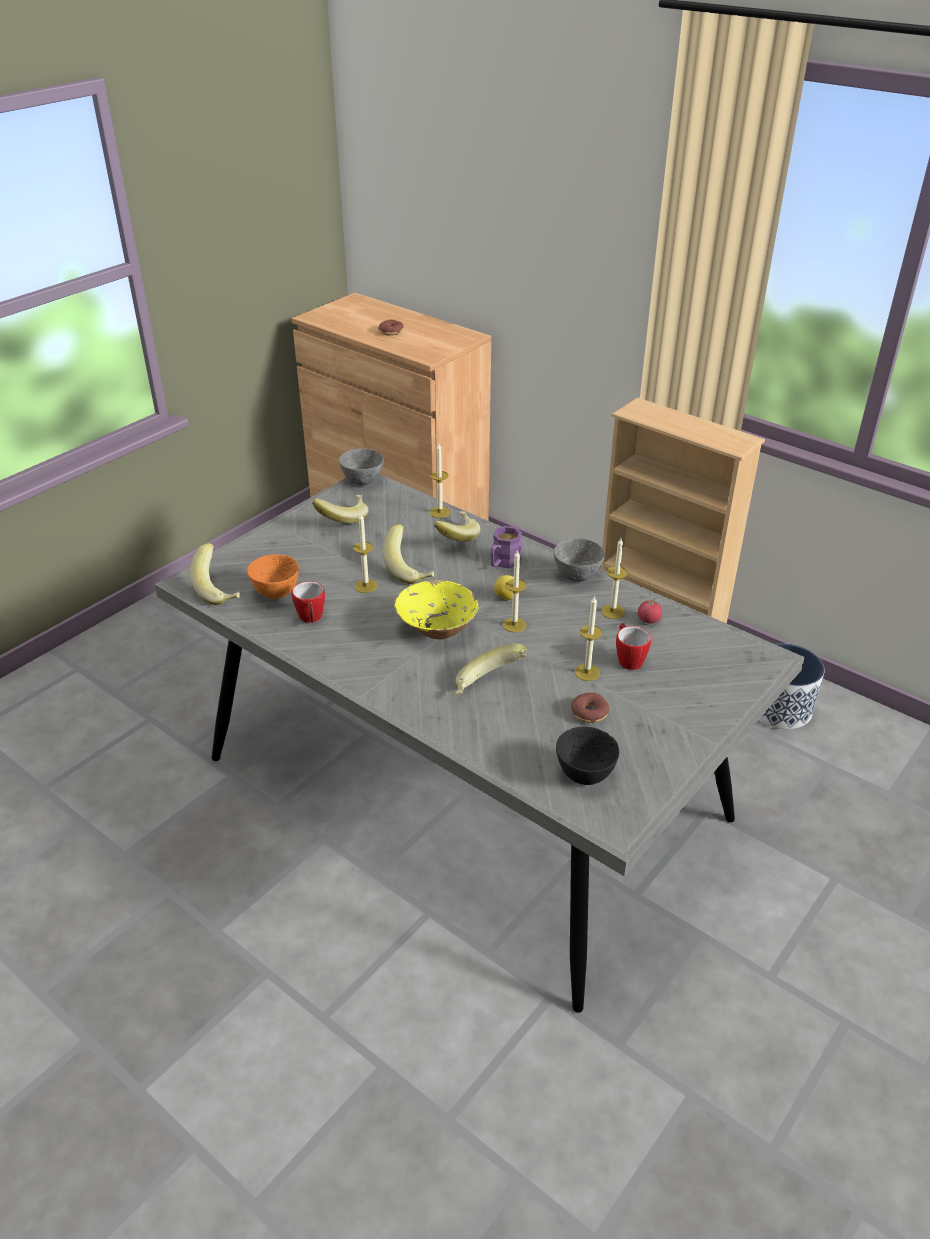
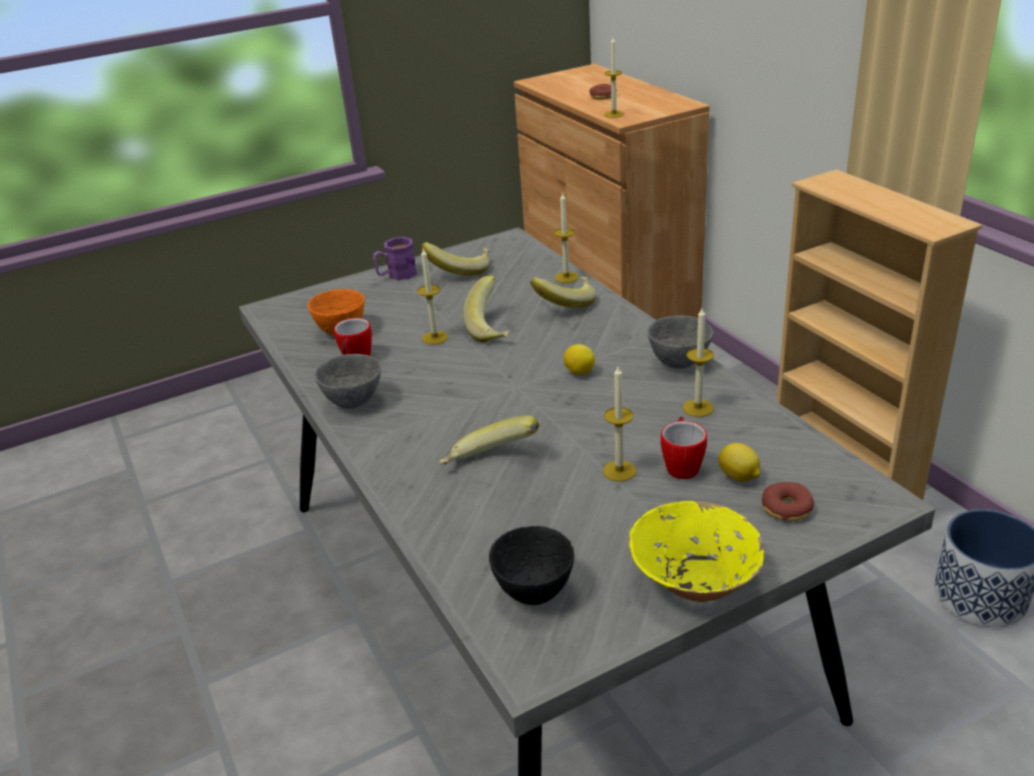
camera: 25 degrees right, 5 degrees down
(220, 590) = (292, 320): banana -> none
(362, 481) = (506, 239): grey bowl -> grey bowl (353, 401)
(437, 629) = (478, 393): yellow bowl -> yellow bowl (695, 581)
(503, 563) = (600, 336): purple mug -> purple mug (396, 275)
(514, 625) = (568, 402): candle -> candle (614, 114)
(589, 713) = (591, 518): donut -> donut (786, 508)
(648, 620) = (738, 425): tomato -> none
(672, 660) = (739, 477): none -> lemon

